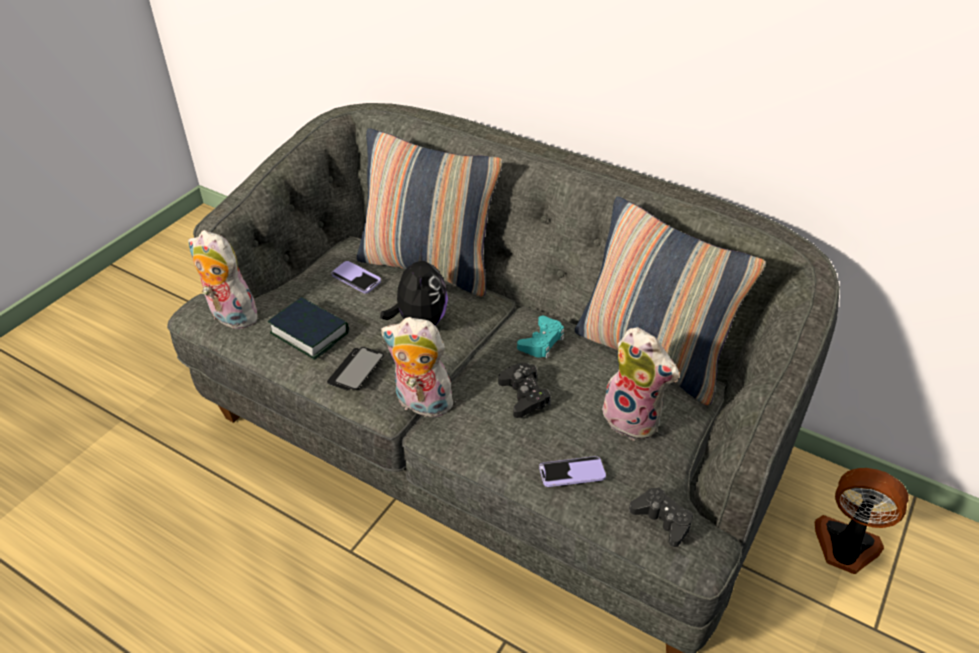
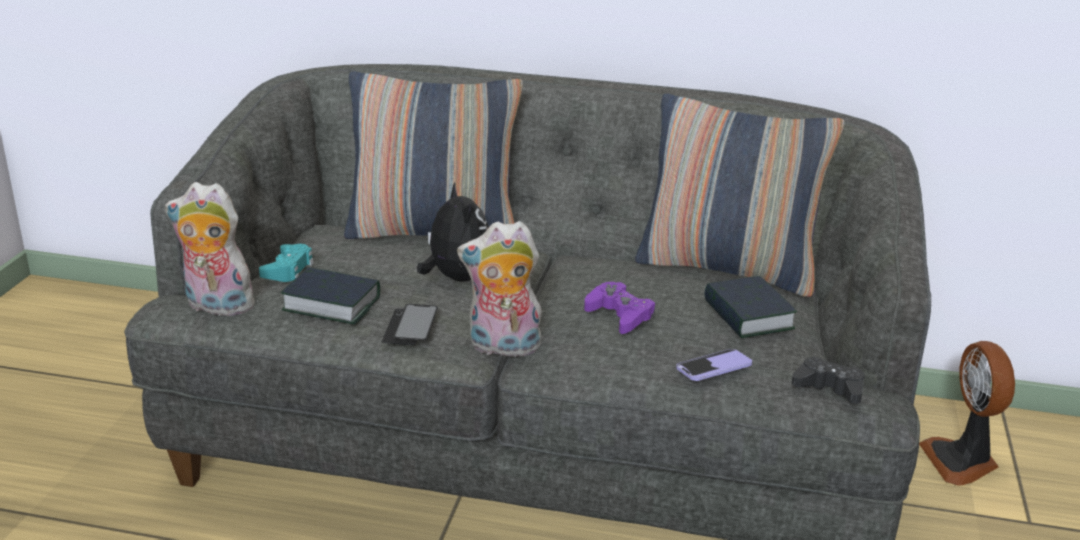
camera: 20 degrees left, 15 degrees down
(356, 278) = (356, 251): phone -> none
(524, 395) = (619, 315): black game controller -> purple game controller
(542, 342) = (607, 272): turquoise game controller -> turquoise game controller (288, 269)
(634, 419) = (748, 315): plush toy -> book
(845, 547) = (961, 461): fan -> fan turned 105 degrees counterclockwise

